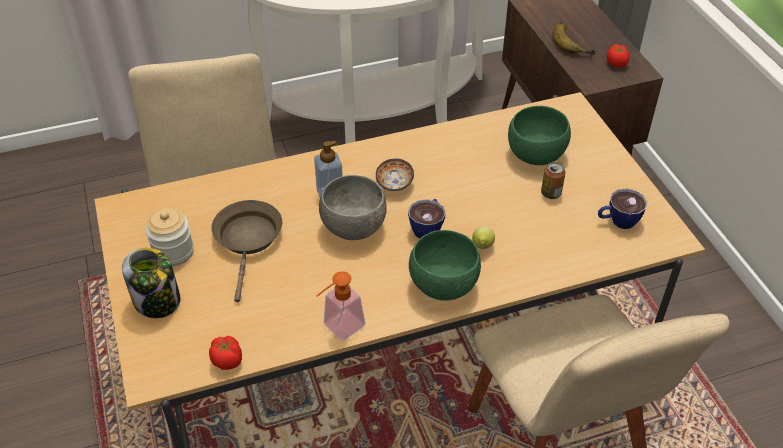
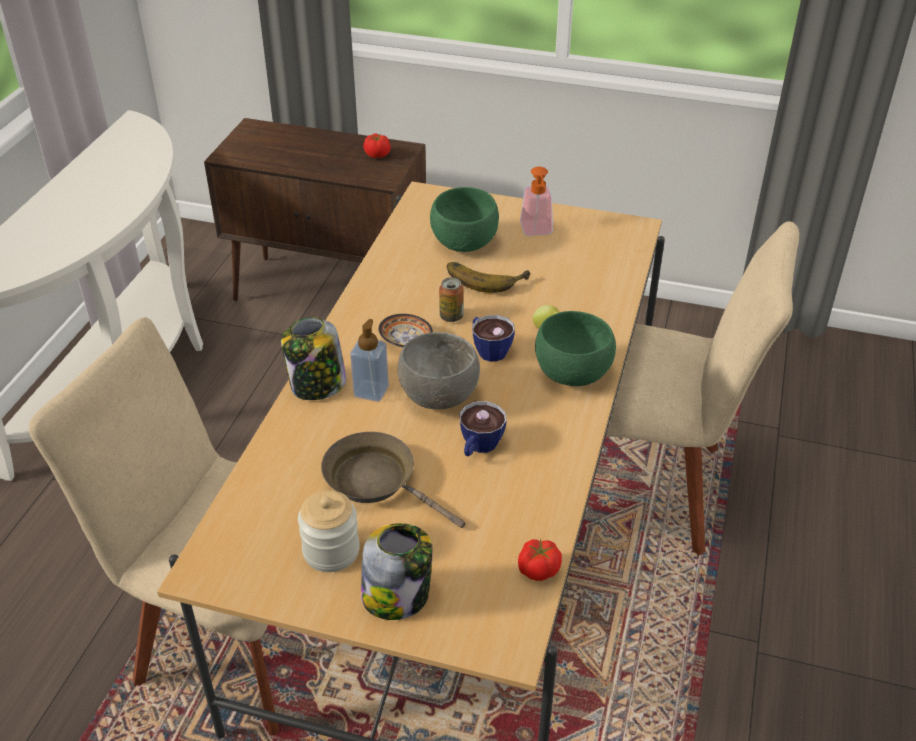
camera: 55 degrees left, 5 degrees down
(312, 167) = (317, 386): none -> jar
(339, 329) = (566, 468): soap dispenser -> soap dispenser (537, 232)
(551, 193) = (521, 259): can -> can (451, 316)
(574, 41) = (318, 159): banana -> banana (485, 277)
(617, 221) = (590, 243): cup -> cup (479, 447)

